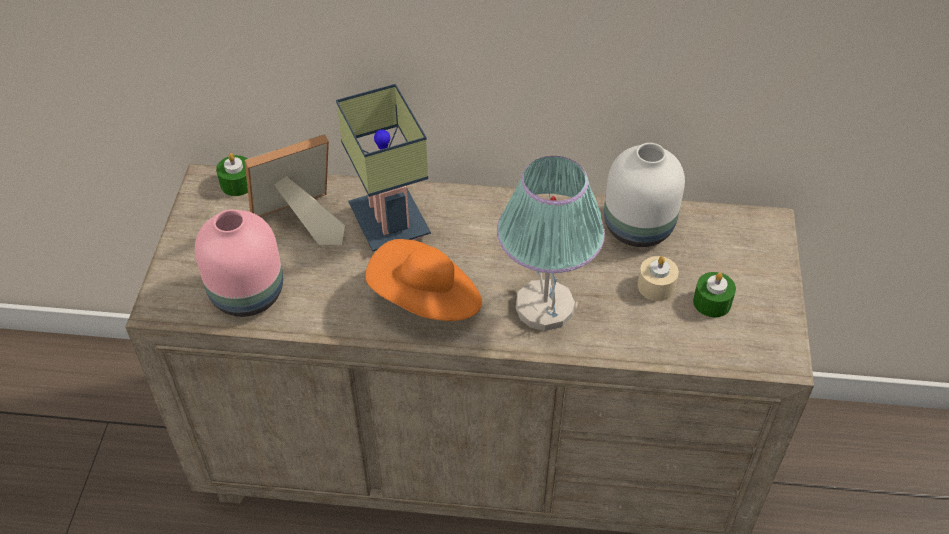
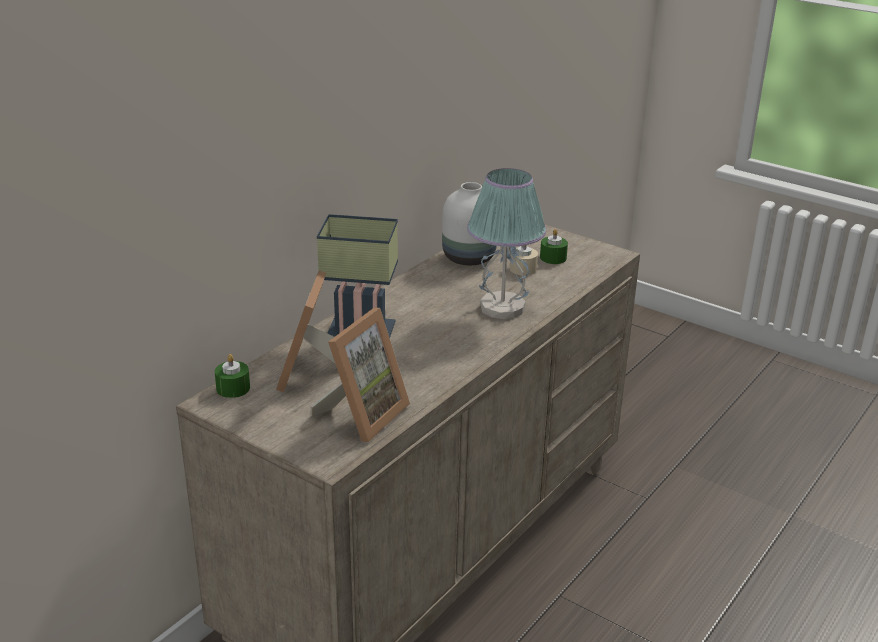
camera: 60 degrees left, 20 degrees down
(249, 293) = (362, 415): pink vase -> picture frame
(427, 301) = (452, 346): orange hat -> none

